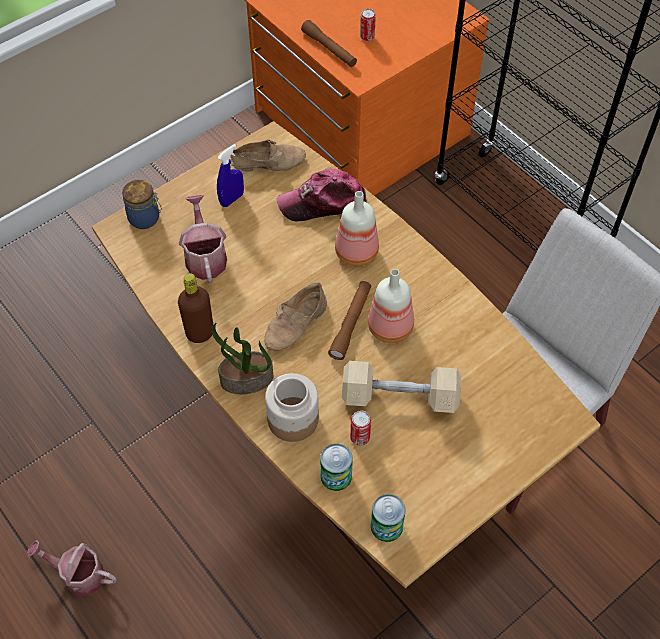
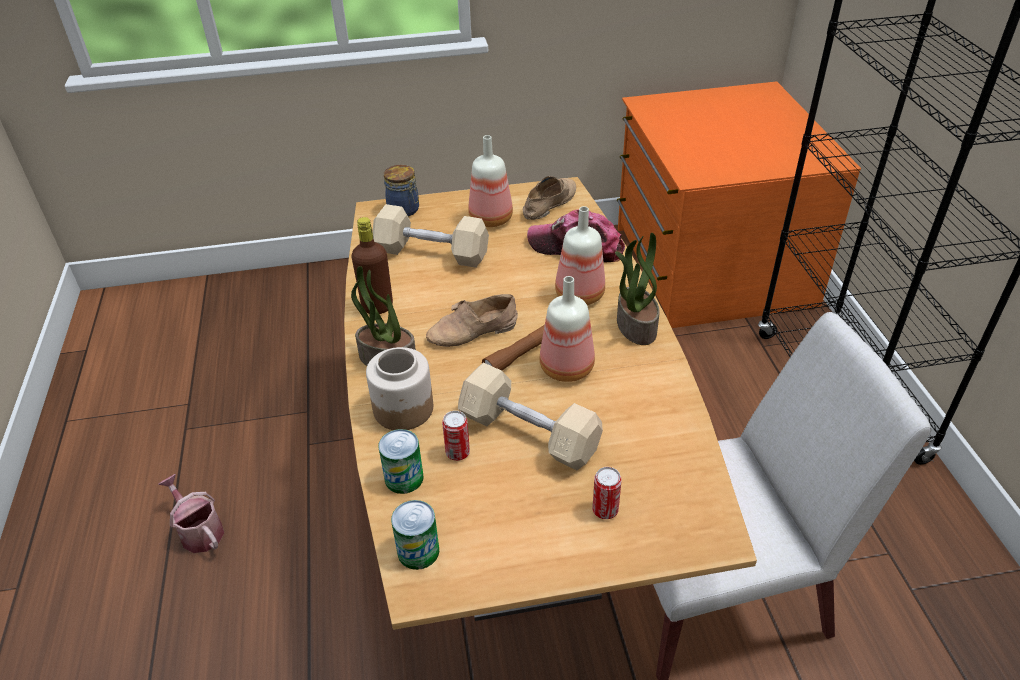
camera: 30 degrees right, 15 degrees down
(205, 257) = (432, 252): watering can -> beige dumbbell
(232, 199) = (492, 219): blue spray bottle -> bottle
(268, 161) = (549, 202): beige shoe -> beige shoe turned 75 degrees counterclockwise
(329, 49) = (677, 150): brown flashlight -> none
(367, 37) = (721, 151): can -> can (605, 510)
(416, 266) = (635, 326): none -> potted plant

